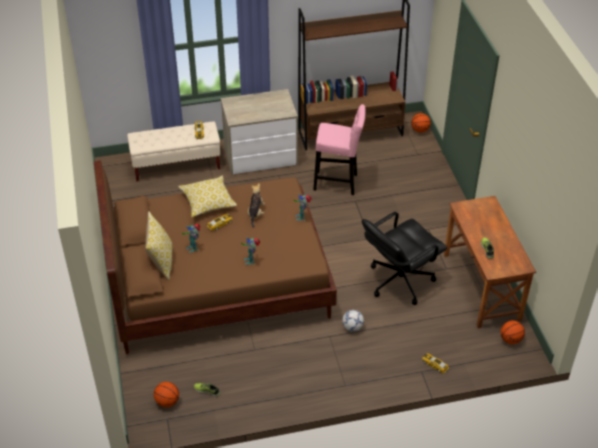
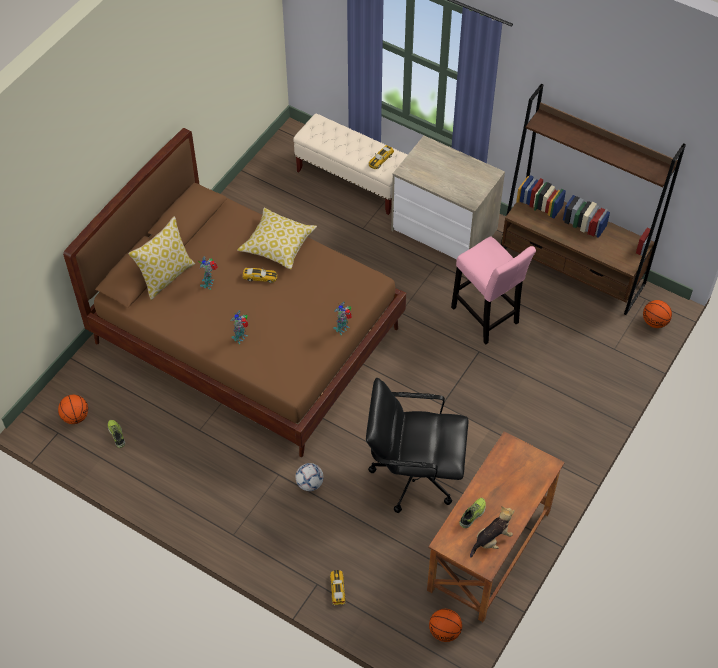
camera: 45 degrees right, 10 degrees up
(255, 213) = (305, 291): plush toy -> plush toy (492, 540)

